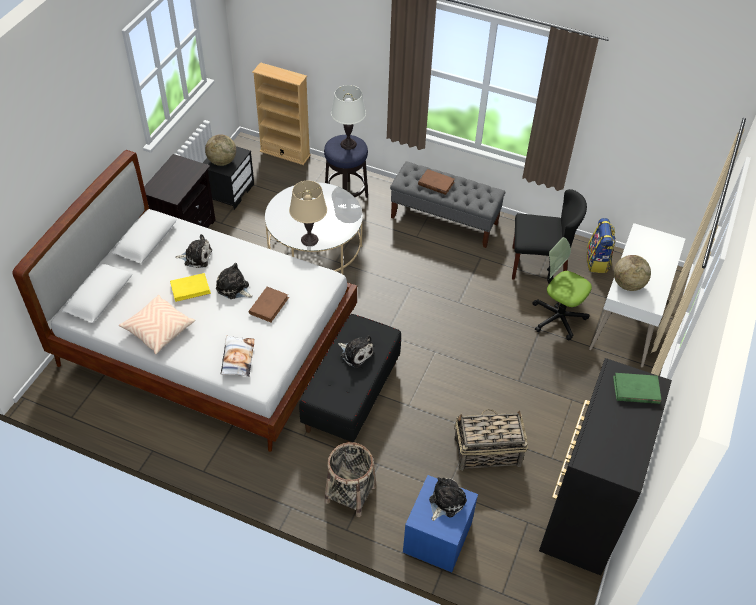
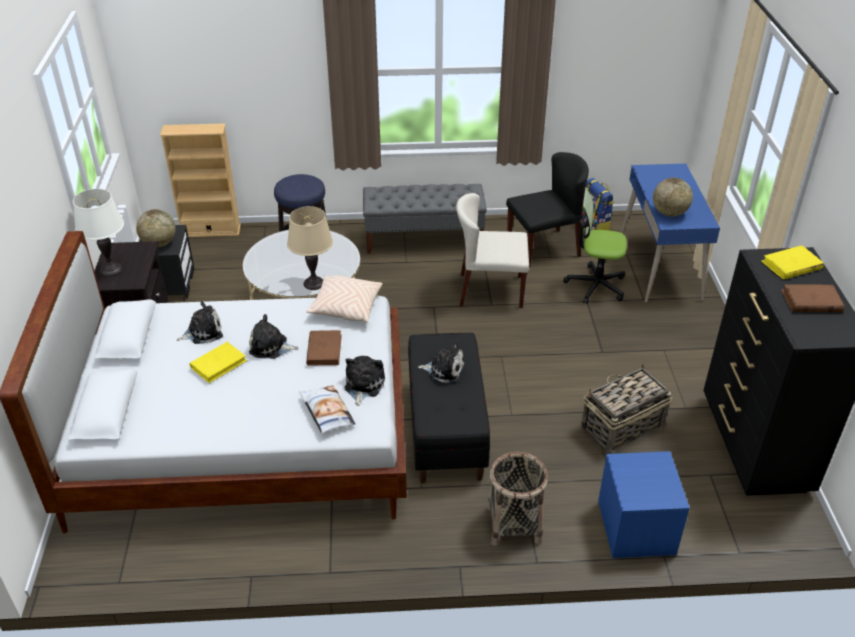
camera: 25 degrees left, 10 degrees down
(158, 330) = (208, 418): beige pillow -> beige pillow (346, 307)
(348, 144) = (300, 182): white table lamp -> white table lamp (111, 269)
(436, 183) = (410, 196): brown book -> brown book (811, 301)
(445, 502) = (645, 471): plush toy -> plush toy (363, 385)
(466, 289) = (490, 291): none -> beige chair
(628, 320) = (660, 266): white desk -> blue desk
(636, 390) = (791, 265): green book -> yellow book

